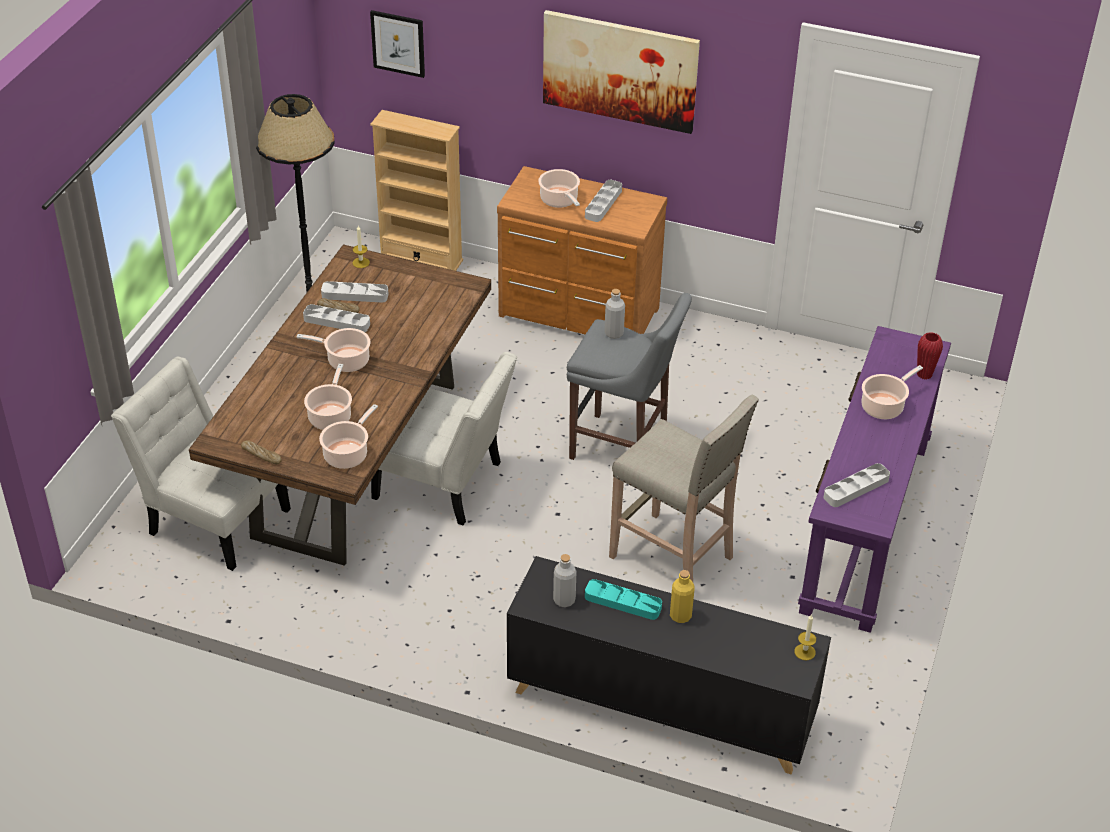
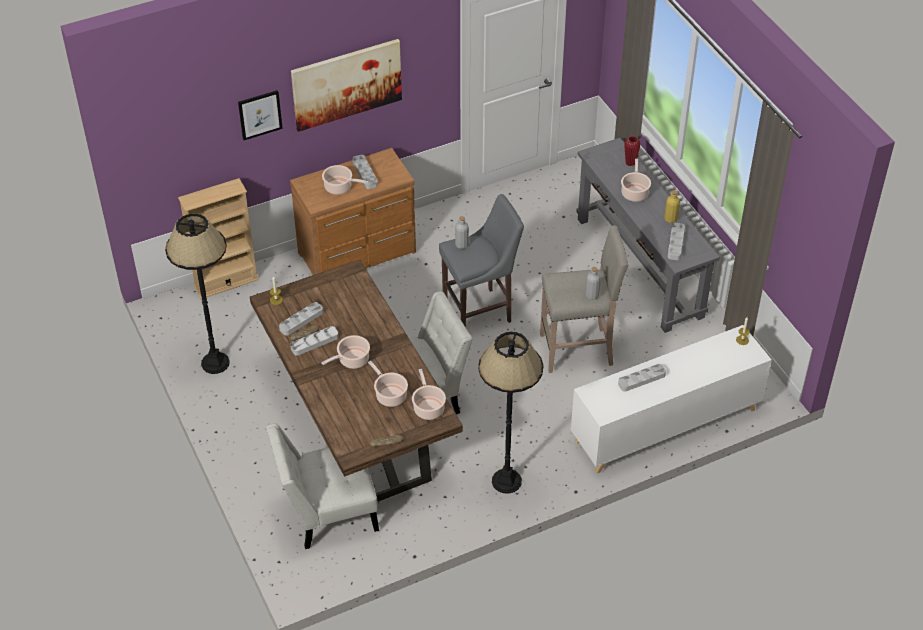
camera: 45 degrees left, 5 degrees up
(398, 43) = (182, 145): picture -> picture (260, 114)
(414, 624) = (506, 481): none -> black floor lamp
(564, 600) = (616, 399): grey bottle -> grey bottle (592, 295)
(623, 602) = (641, 379): turquoise tray -> grey tray
(660, 706) = (665, 426): black cabinet -> white cabinet
(680, 616) = (673, 365): yellow bottle -> yellow bottle (670, 219)
(865, 526) = (639, 267): purple console table -> grey console table

